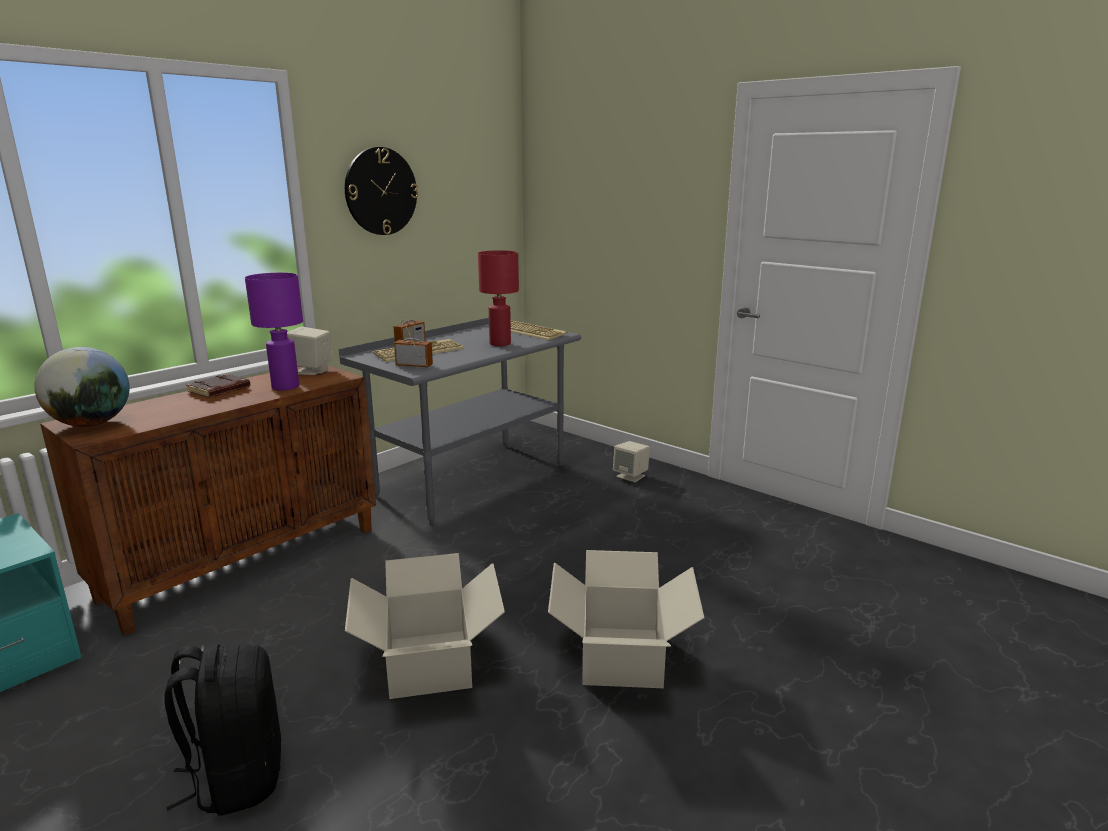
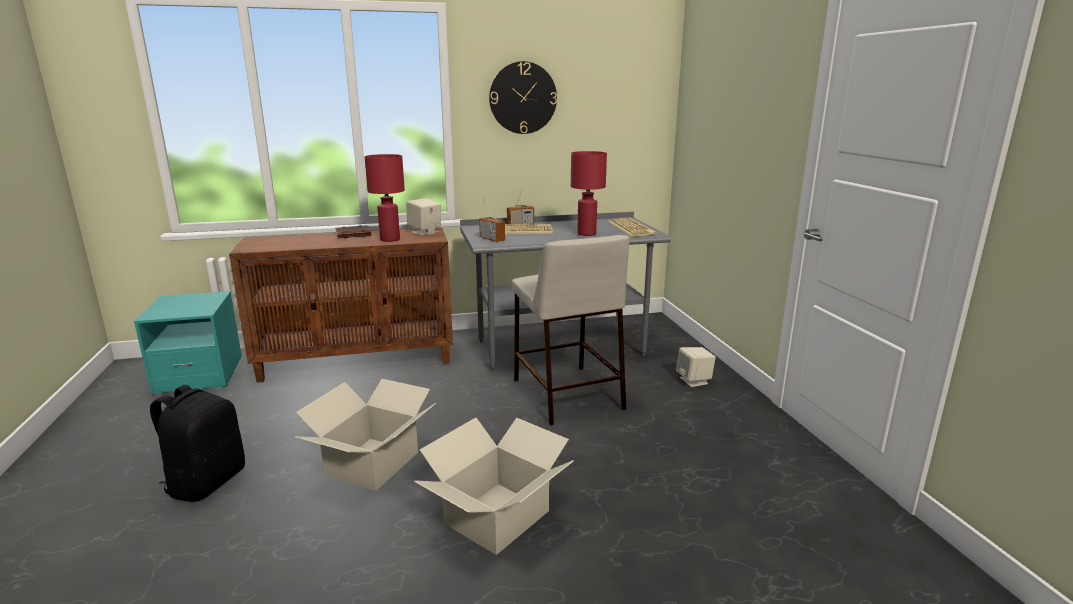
camera: 35 degrees right, 0 degrees up
(91, 424) = (261, 242): globe -> none
(285, 387) = (390, 239): purple table lamp -> red table lamp
(536, 522) = (566, 393): none -> beige stool

